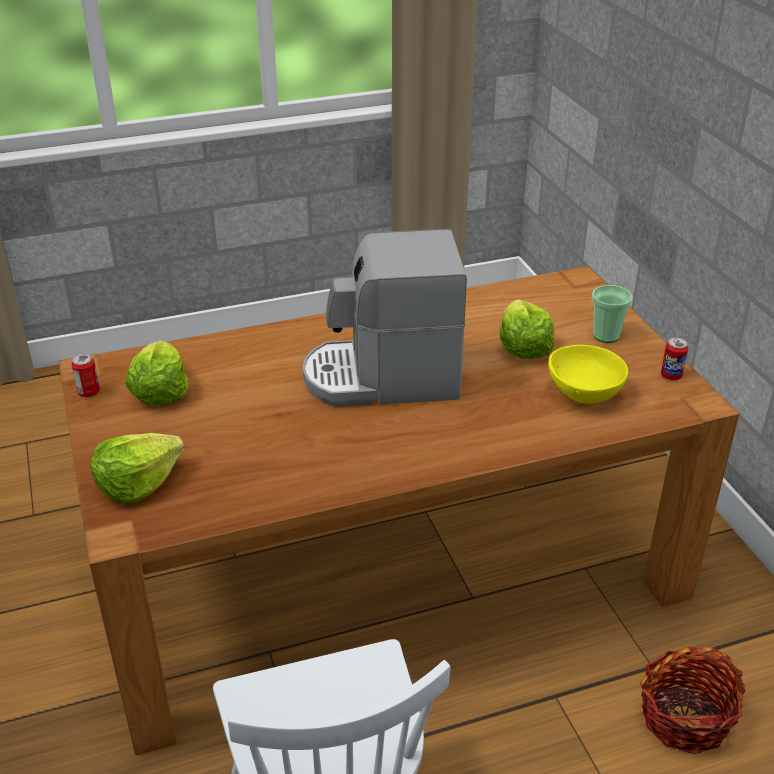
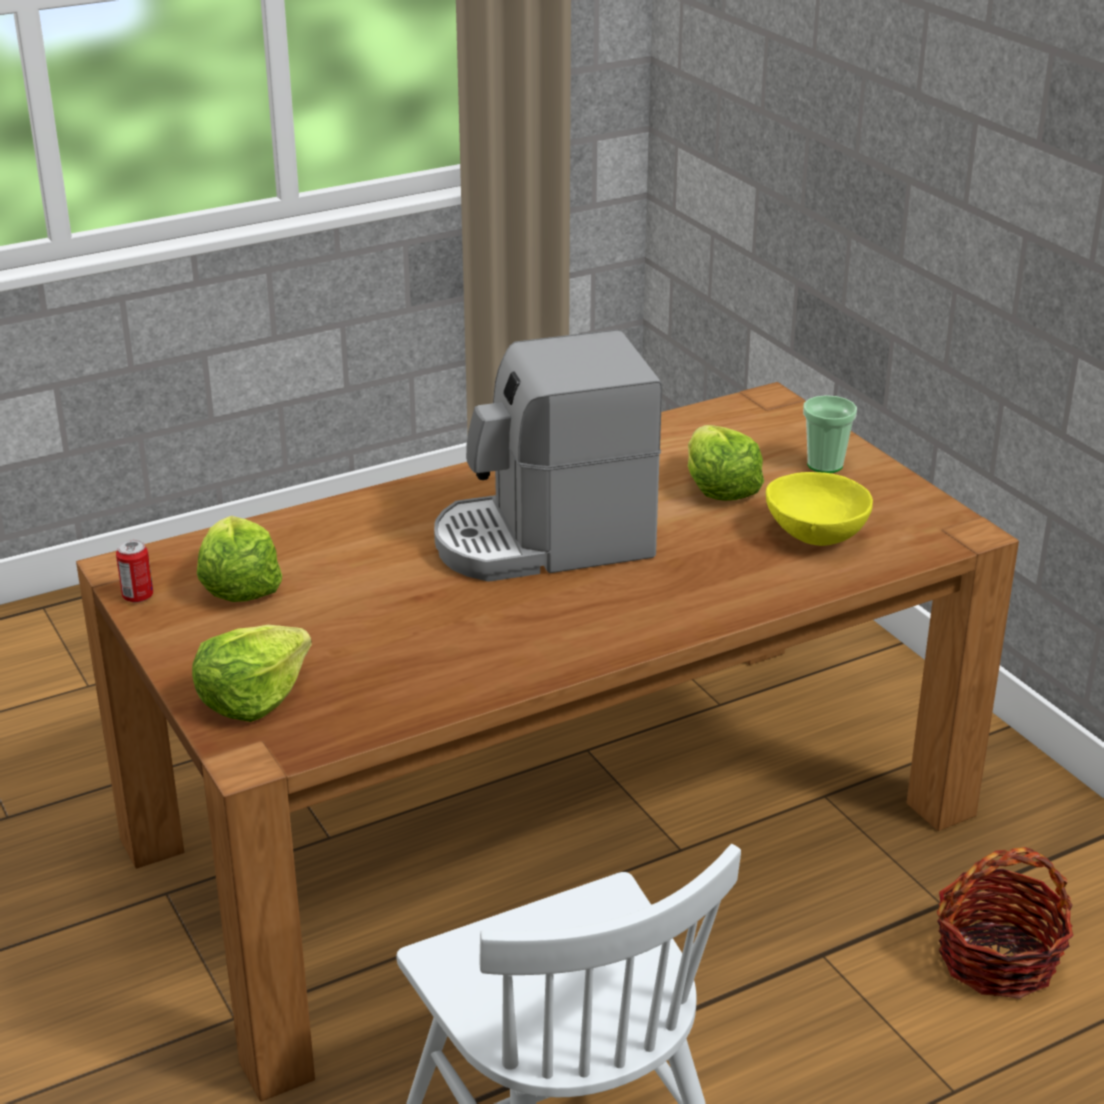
camera: 10 degrees left, 5 degrees down
(671, 376) = (922, 505): can -> none

